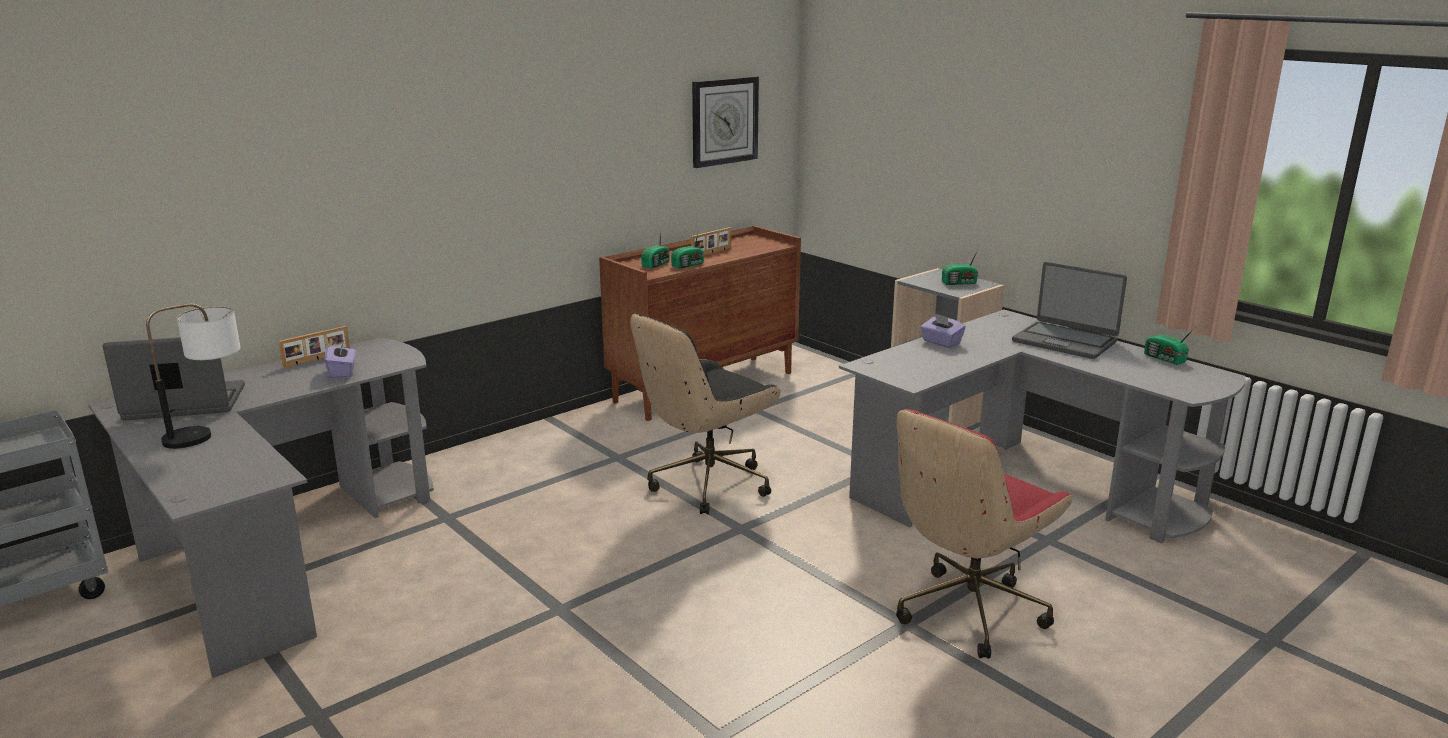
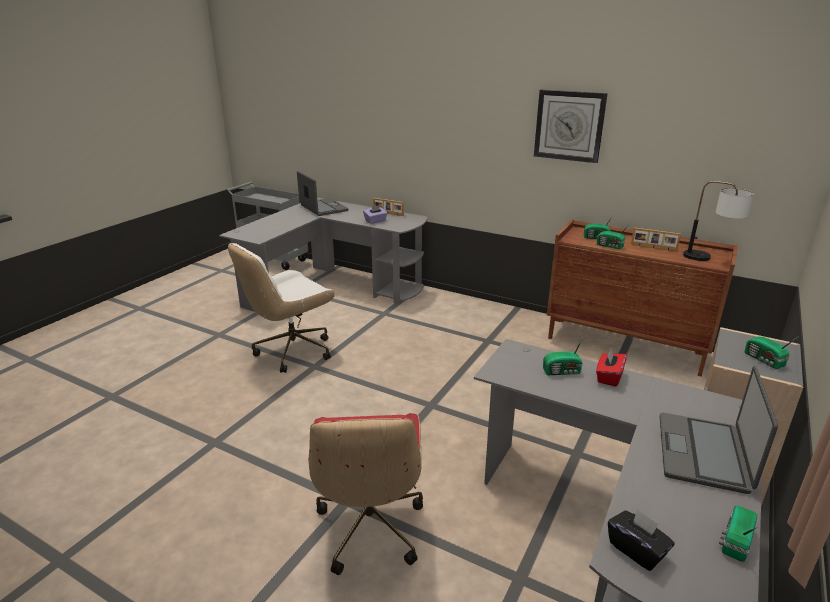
camera: 70 degrees right, 5 degrees up
(210, 433) = (296, 219): table lamp -> table lamp (710, 259)
(490, 628) = (291, 353): none -> white office chair
(707, 487) = (476, 380): black office chair -> none
(724, 121) = (724, 145): wall clock -> wall clock (569, 126)
(923, 356) = (562, 372): none -> radio
(941, 342) = (609, 377): purple tissue box -> red tissue box
(967, 615) = (370, 533): red office chair -> red office chair turned 120 degrees counterclockwise
(1176, 386) = (636, 550): none -> black tissue box

